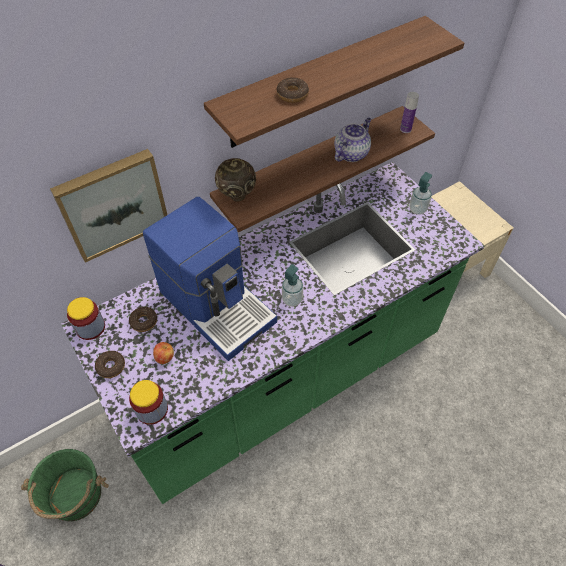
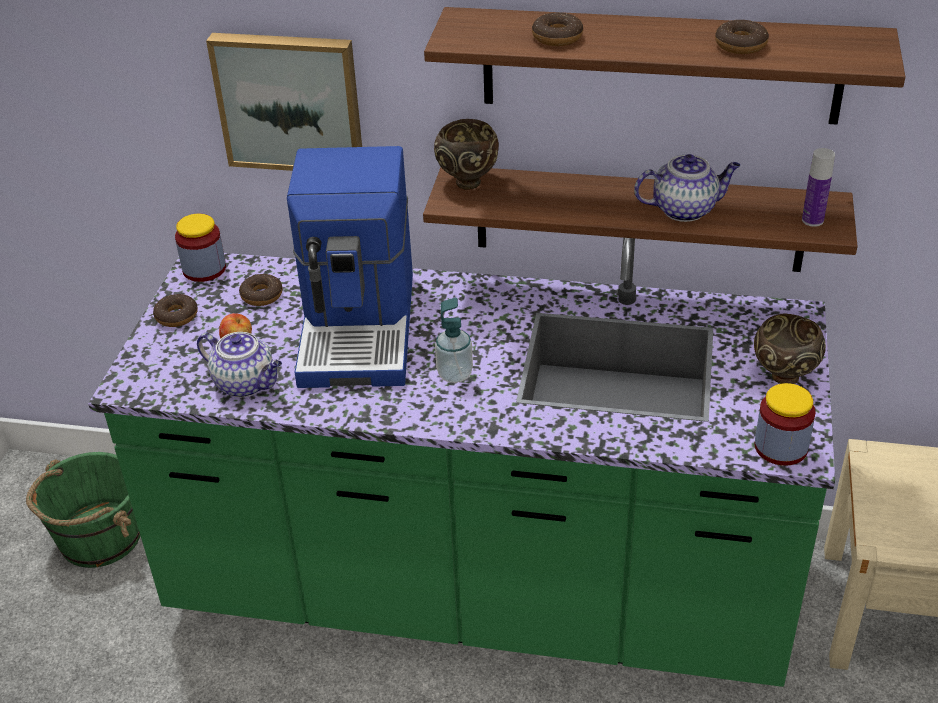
camera: 45 degrees right, 15 degrees down
(152, 409) = (162, 380): jar -> jar (780, 447)
(200, 378) = (246, 384): none -> teapot
(380, 57) = (740, 45): none -> donut
(417, 209) = (782, 377): soap dispenser -> brown bowl

